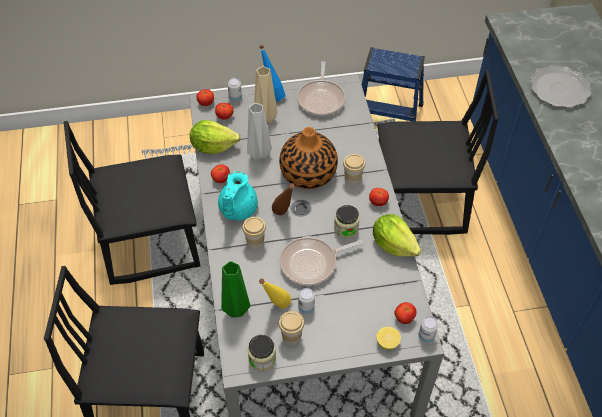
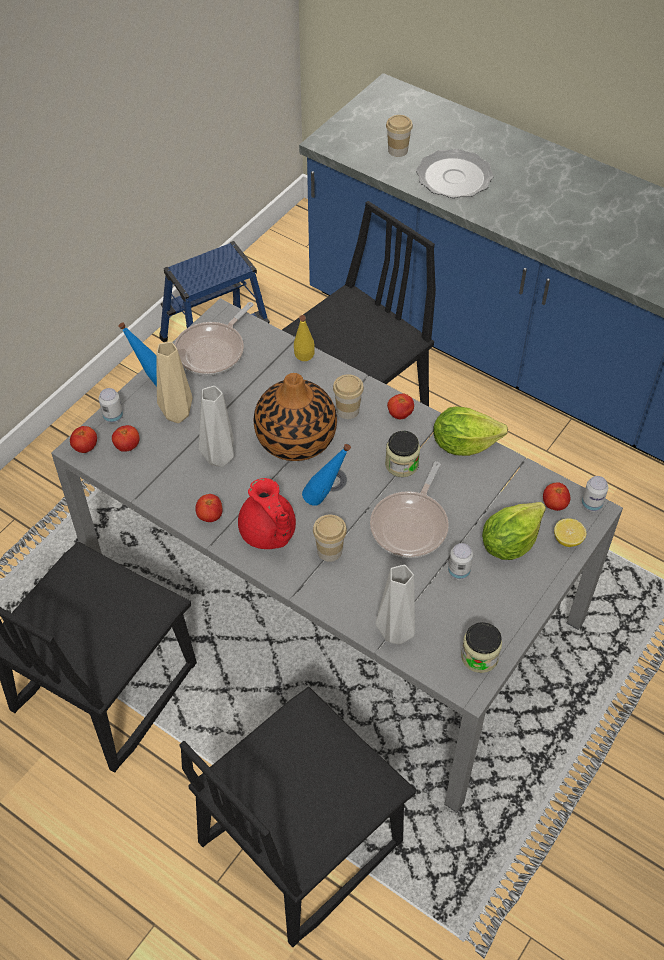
camera: 45 degrees left, 0 degrees up
(213, 146) = (155, 488): lettuce -> lettuce (509, 542)
(237, 210) = (268, 534): turquoise teapot -> red teapot
(237, 310) = (397, 632): green vase -> grey vase
(275, 308) = (431, 597): yellow bottle -> yellow bottle (304, 363)
(284, 216) = (326, 500): brown bottle -> blue bottle
(291, 337) = (479, 611): cup -> cup (397, 150)
(321, 99) = (213, 350): frying pan -> frying pan turned 75 degrees clockwise

